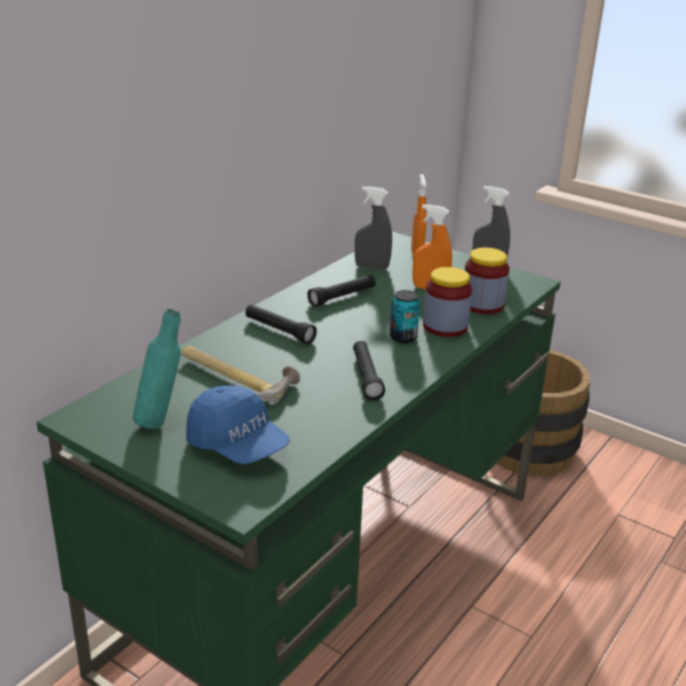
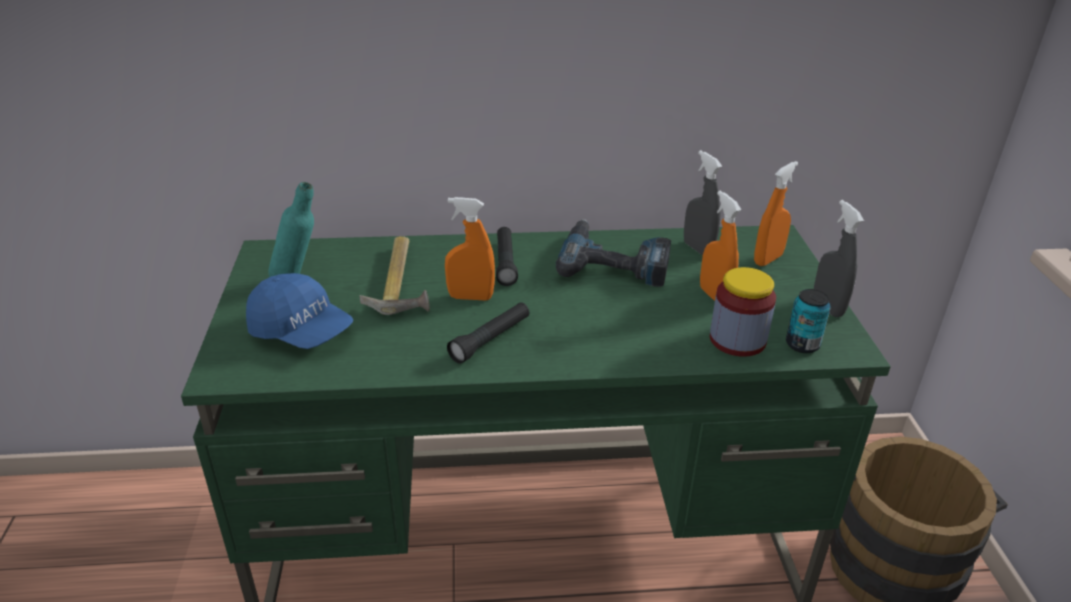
camera: 50 degrees right, 5 degrees up
(238, 445) = (302, 331): blue cap -> blue cap turned 60 degrees counterclockwise
(302, 362) = (470, 297): none -> orange spray bottle
(342, 297) = (614, 262): black flashlight -> power drill
(403, 337) = (592, 325): can -> can (802, 344)
(445, 326) = (653, 338): jar -> none

